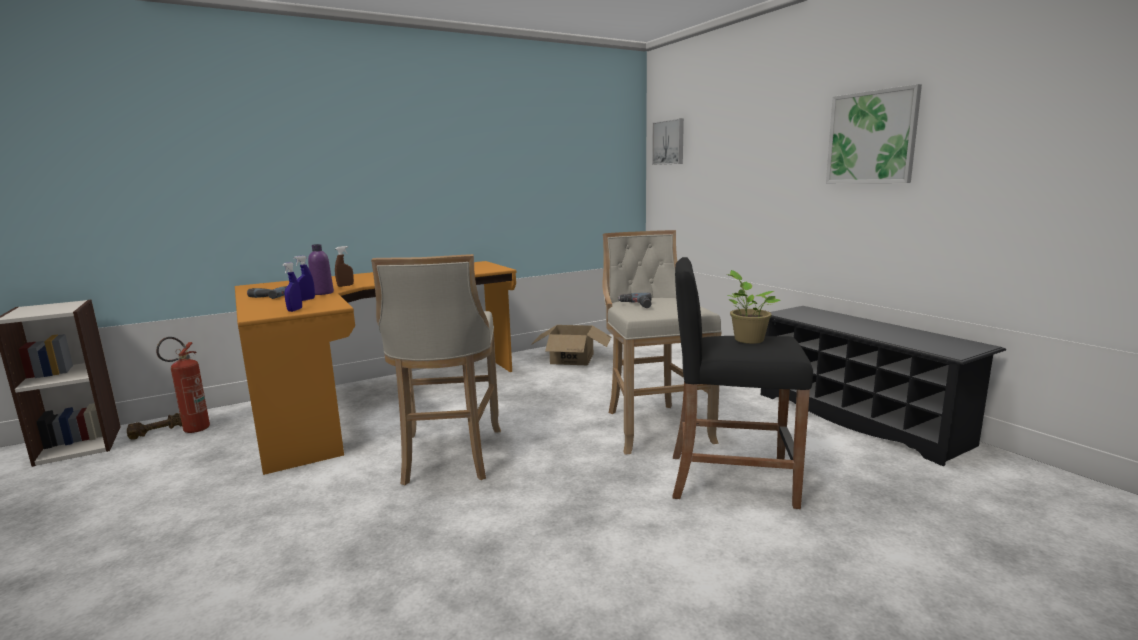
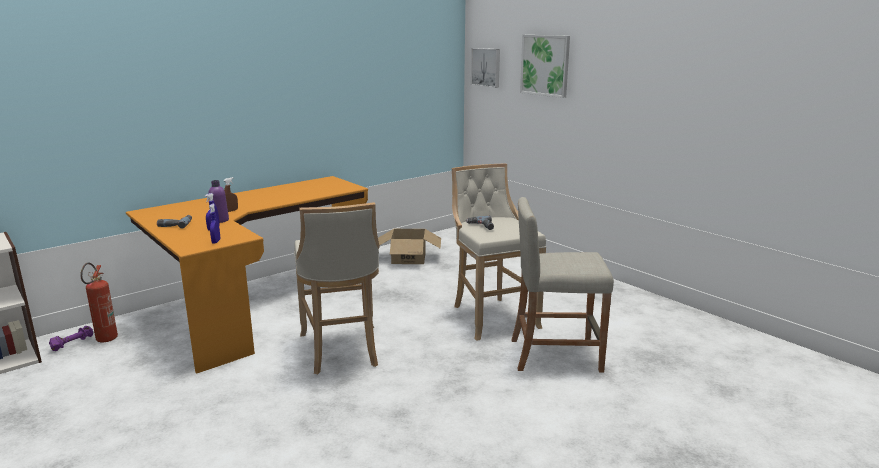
camera: 10 degrees left, 5 degrees up
(157, 432) = (72, 343): brown dumbbell -> purple dumbbell
(731, 479) = (555, 355): black stool -> beige stool
(747, 339) = (568, 257): potted plant -> none
(859, 418) = (639, 302): black shoe rack -> none
(872, 137) = (651, 92): picture -> picture (545, 65)

